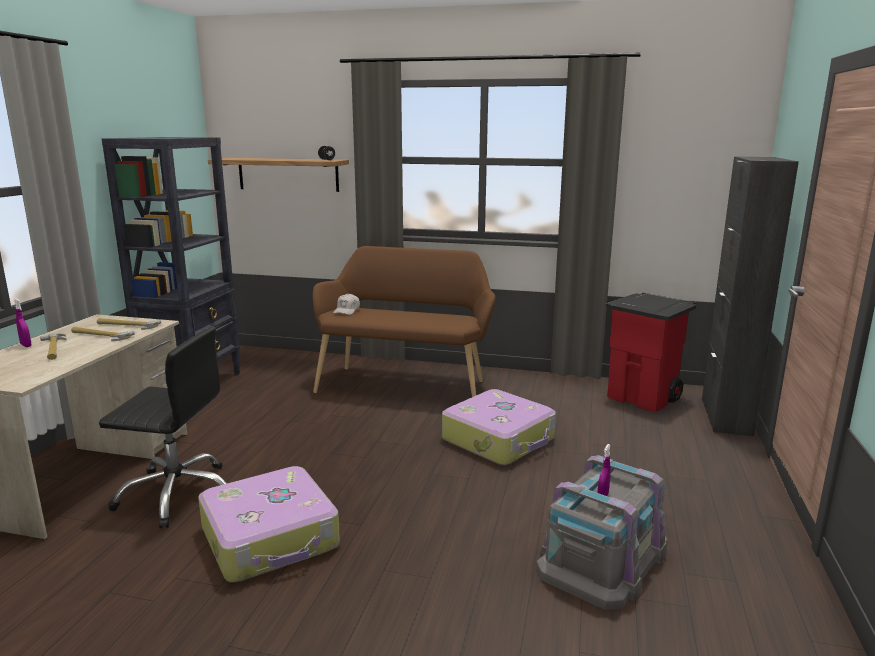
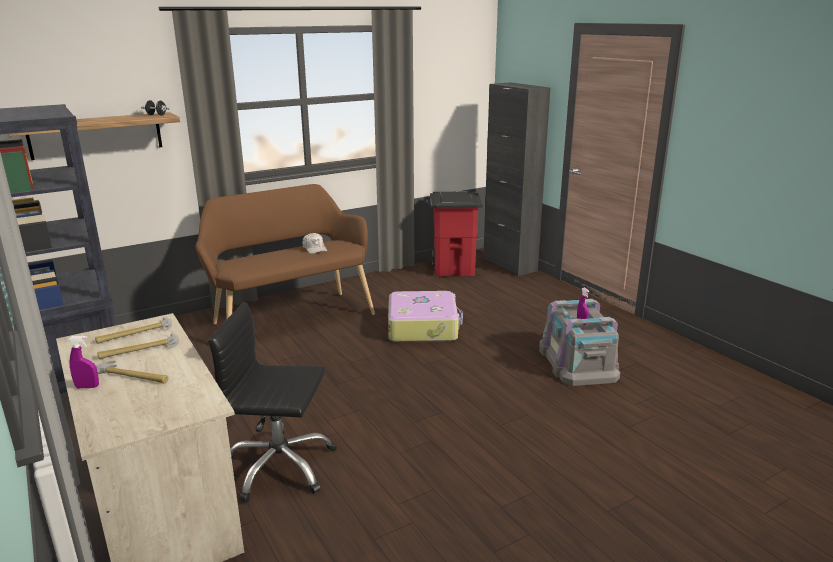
camera: 45 degrees left, 5 degrees up
(177, 493) = (280, 466): black office chair -> black office chair turned 135 degrees counterclockwise
(271, 538) = (407, 449): suitcase -> none
(347, 310) = (236, 264): white cap -> white cap (314, 248)

